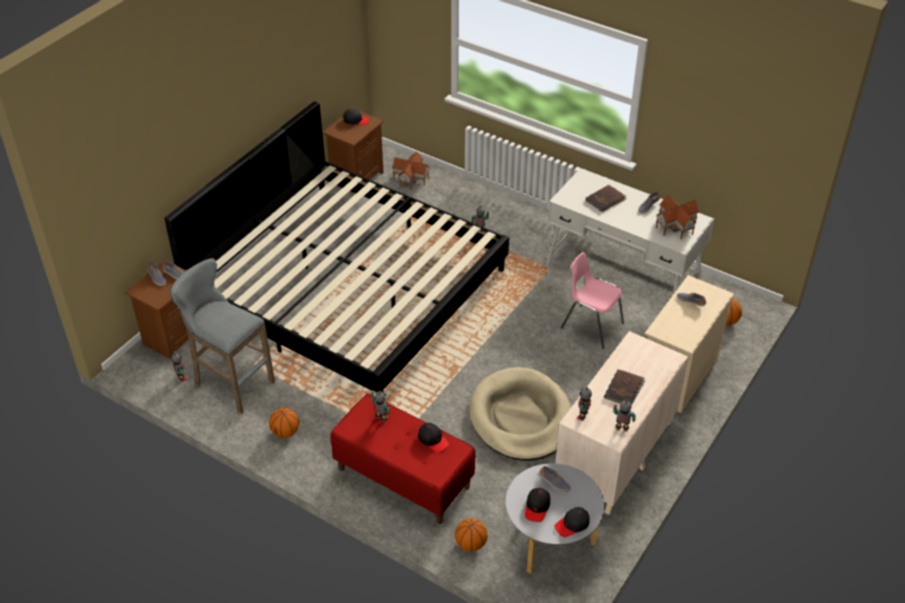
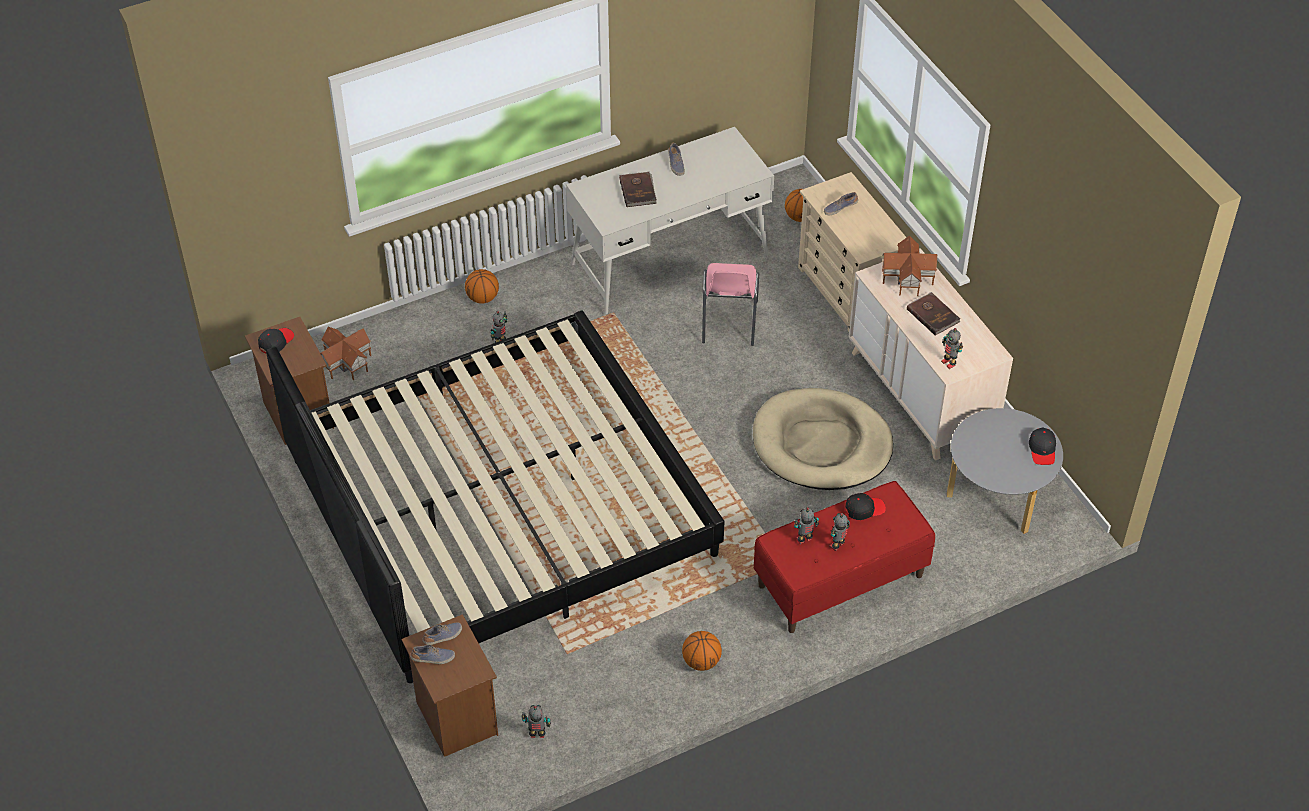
camera: 60 degrees left, 5 degrees up
(231, 383) = (582, 686): grey stool -> none
(471, 544) = (963, 562): basketball -> basketball (482, 298)
(537, 507) = (1005, 466): black cap -> none
(554, 483) = (982, 439): shoe -> none
(591, 325) = (728, 322): pink chair -> pink chair turned 60 degrees counterclockwise
(622, 429) = (983, 342): toy robot -> toy robot (837, 545)
(675, 225) = (722, 159): toy house -> toy house (906, 277)

